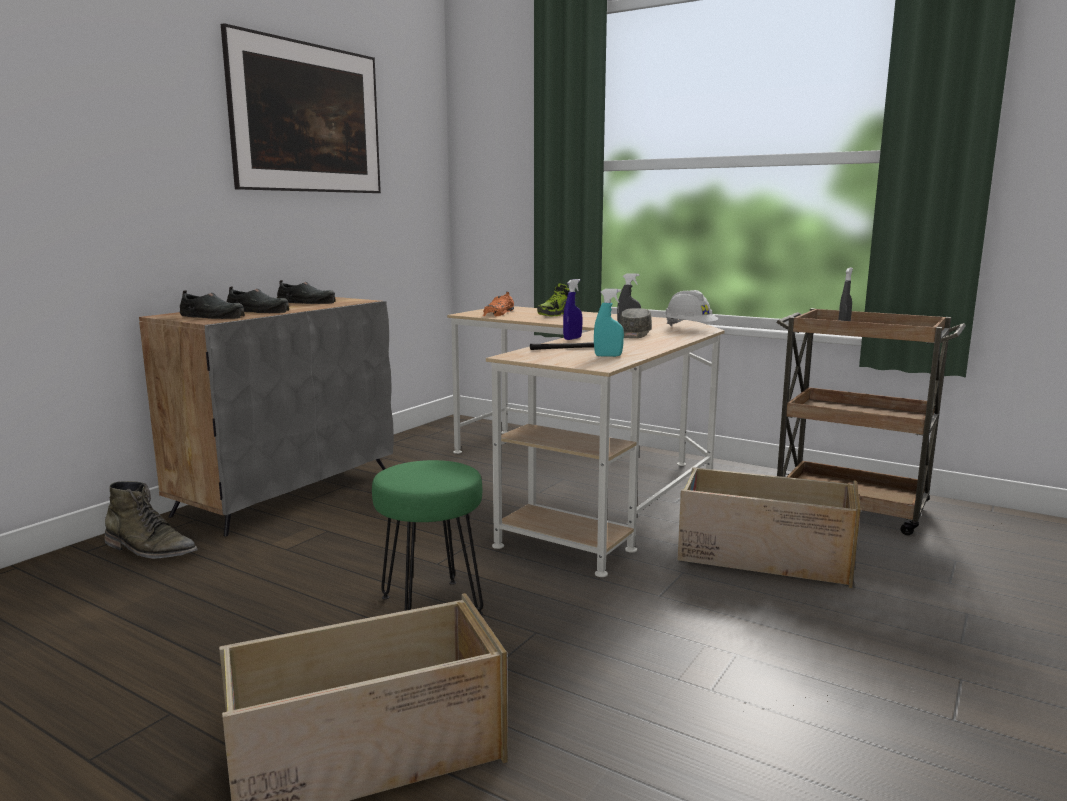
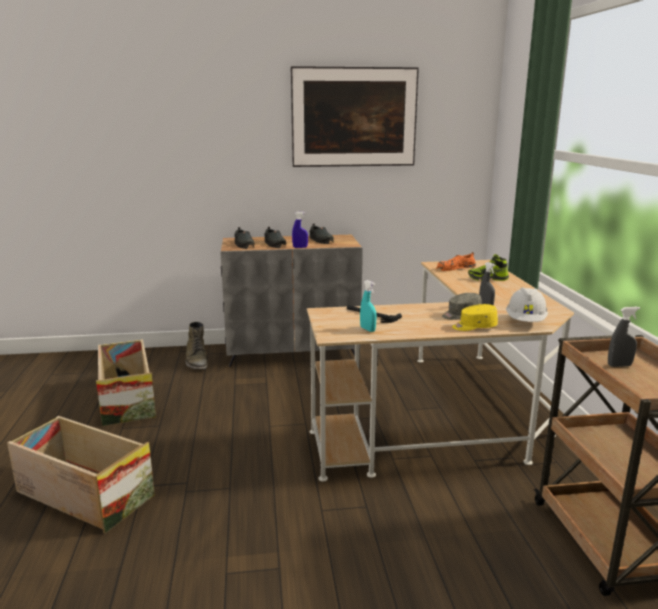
camera: 50 degrees right, 5 degrees up
(430, 605) = (223, 446): green stool -> none
(572, 338) = (407, 306): blue spray bottle -> blue spray bottle (300, 247)
(672, 338) = (474, 327): none -> yellow cap
(762, 557) = (436, 531): crate -> crate (127, 398)

